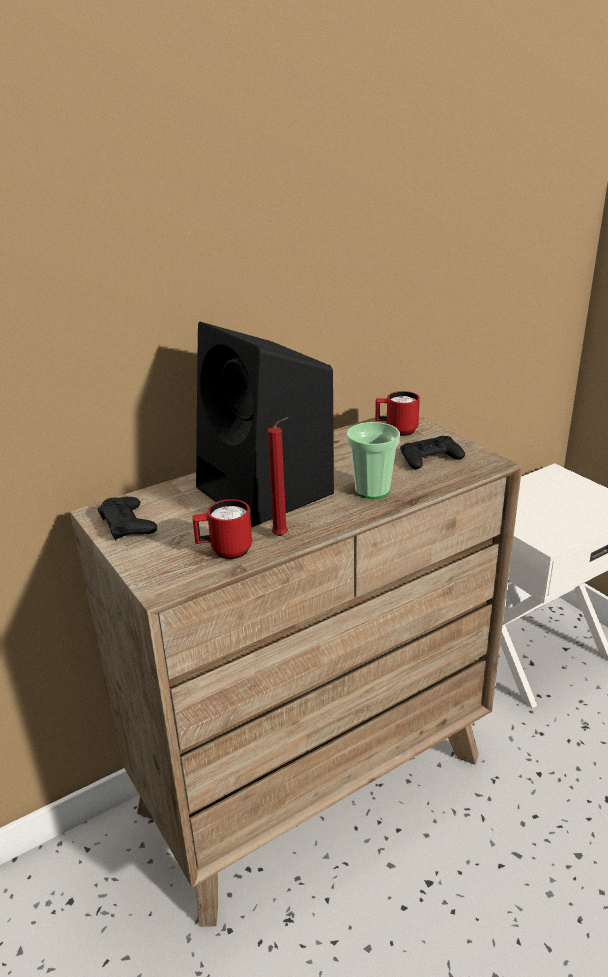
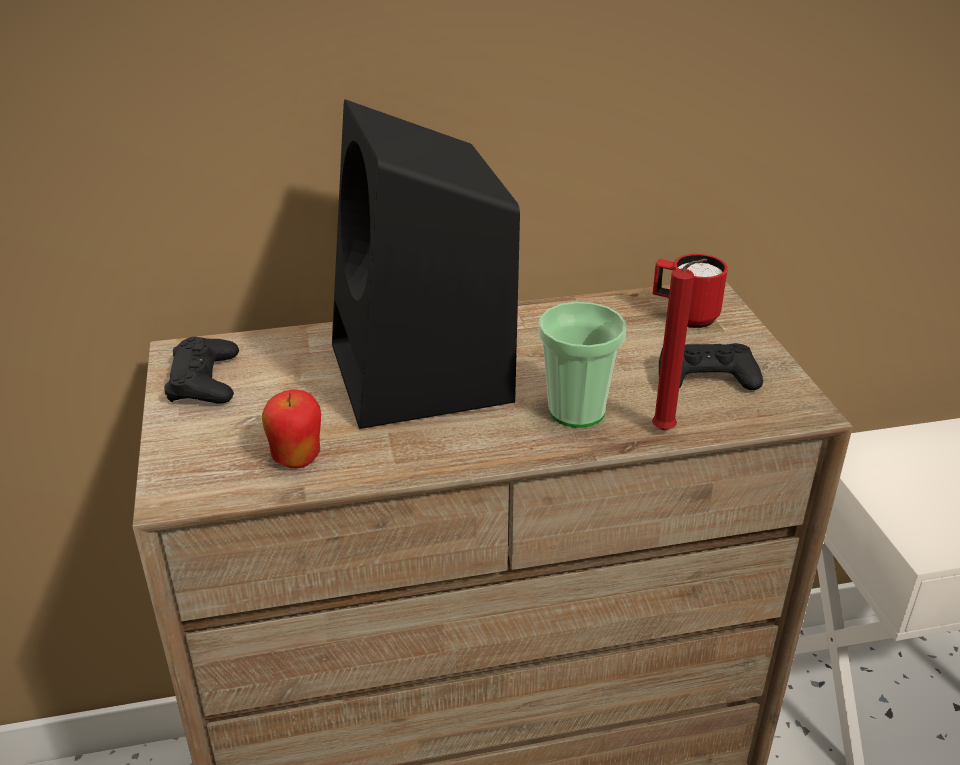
camera: 20 degrees right, 5 degrees up
(224, 551) = (297, 458): red mug -> apple
(282, 536) = (392, 456): red candle -> red candle (667, 431)

